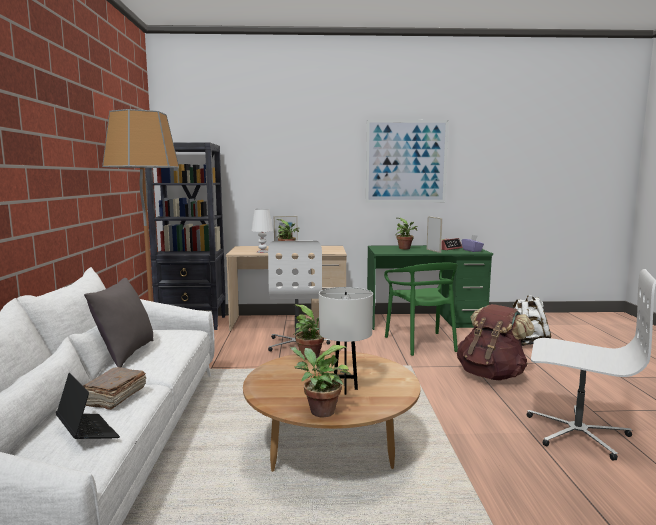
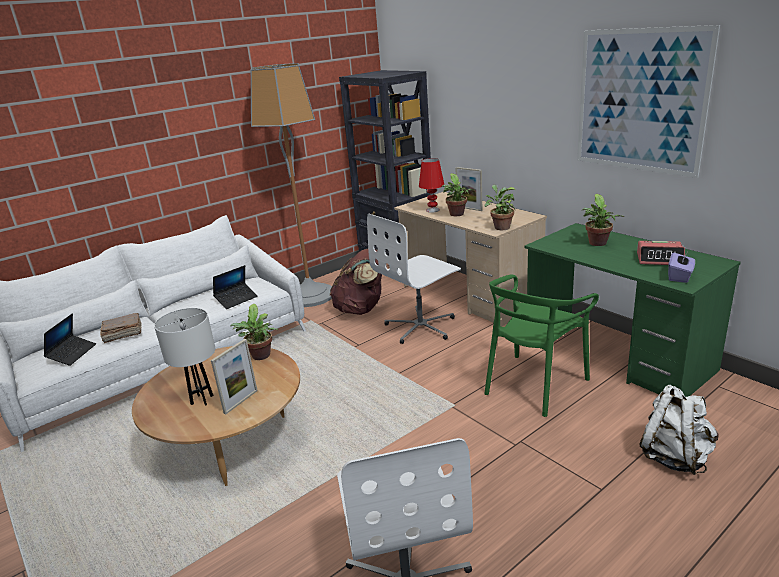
camera: 55 degrees right, 15 degrees up
(125, 354) = (195, 298): grey pillow -> none
(177, 343) = (236, 299): none -> laptop
(262, 252) = (432, 210): white table lamp -> red table lamp
(319, 411) = (150, 408): potted plant -> potted plant (500, 227)
(433, 251) = (618, 260): picture frame -> picture frame (241, 402)
(491, 375) = (503, 468): brown backpack -> brown backpack (362, 309)

